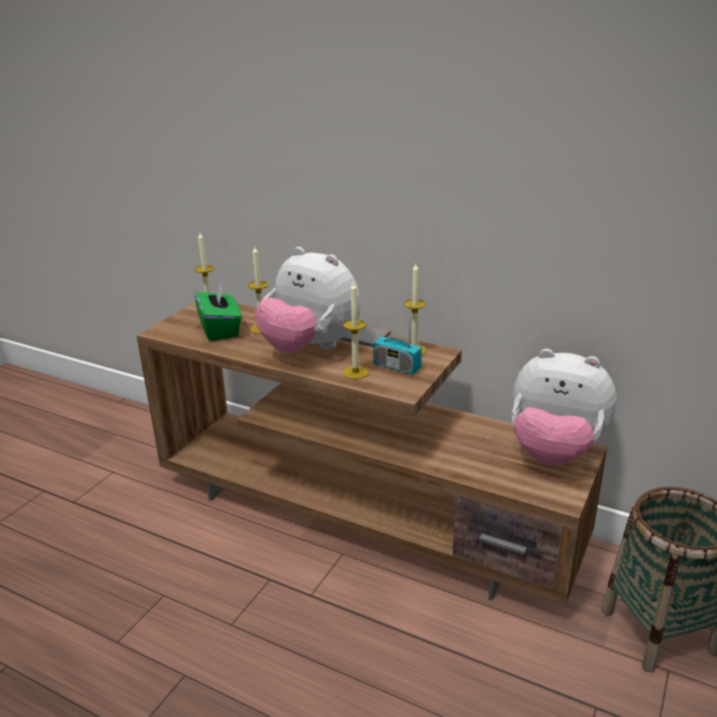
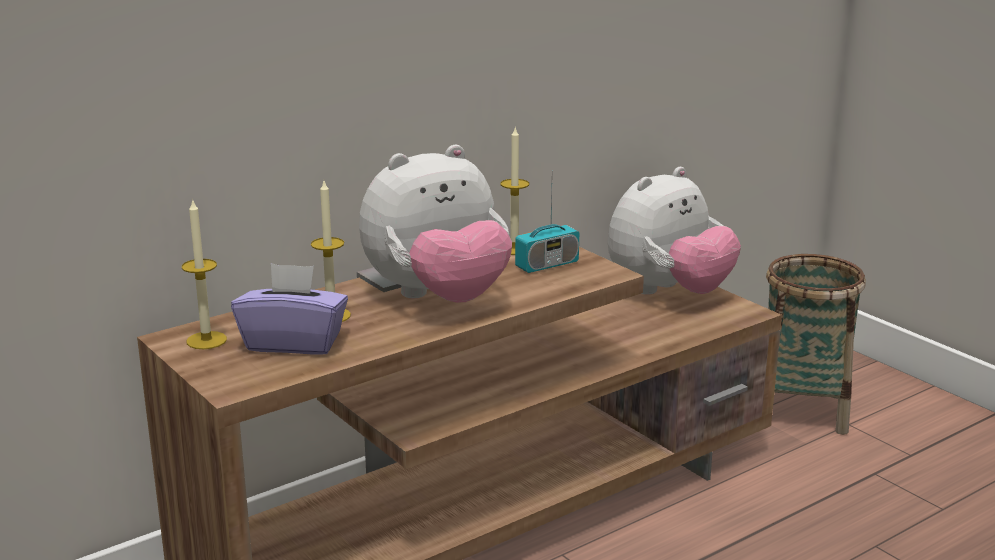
camera: 65 degrees left, 5 degrees down
(220, 329) = (294, 342): green tissue box -> purple tissue box
(355, 372) = (537, 287): candle -> none

